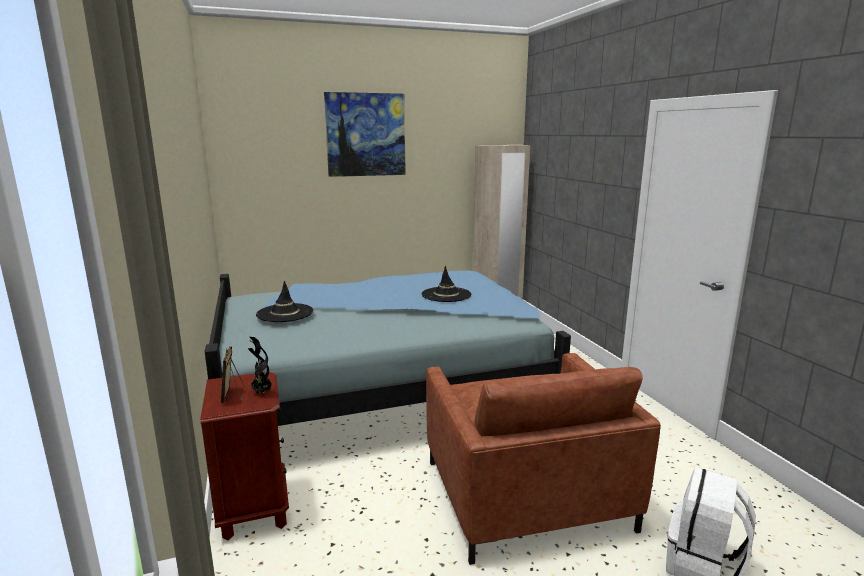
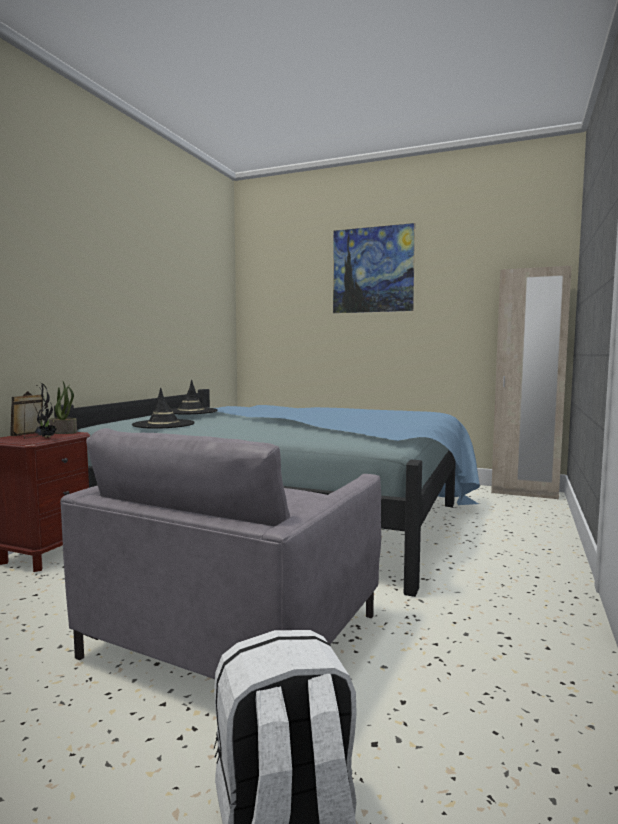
camera: 40 degrees right, 10 degrees down
(245, 378) = (64, 432): none -> potted plant
(446, 295) = (353, 418): black hat -> black hat (163, 424)
(525, 494) = (234, 635): brown armchair -> grey armchair

